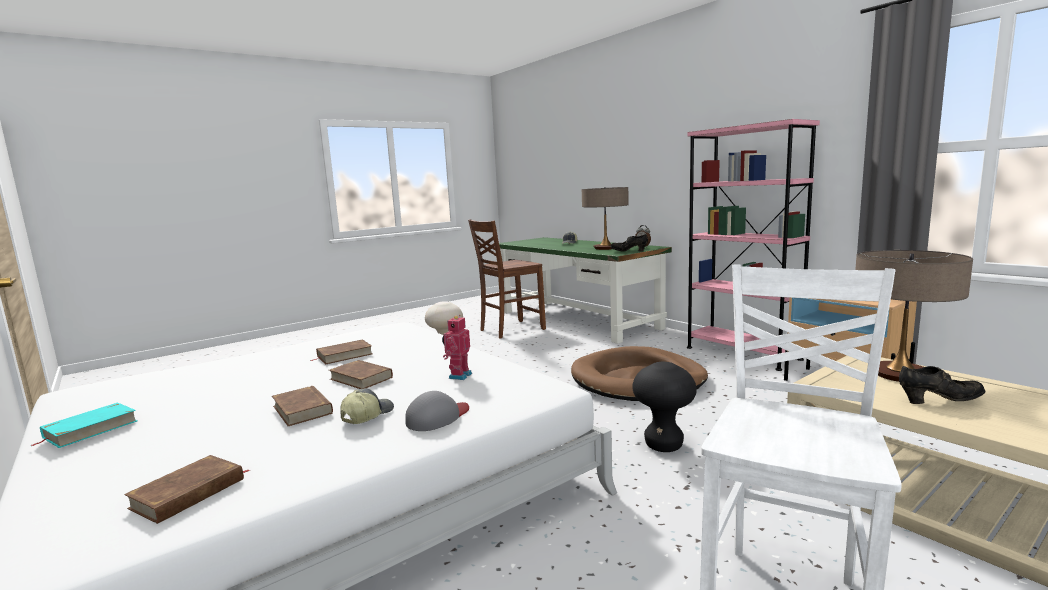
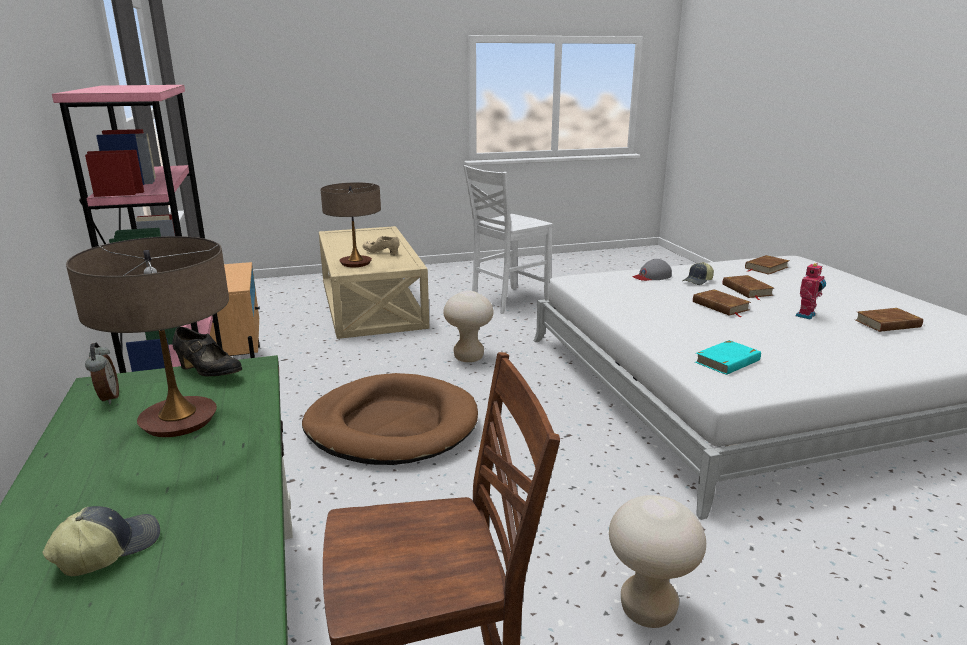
camera: 160 degrees left, 10 degrees up
(90, 429) = (894, 299): turquoise book -> turquoise book (728, 361)
(344, 355) = (762, 340): brown book -> brown book (888, 324)
(458, 376) = (637, 298): toy robot -> toy robot (807, 316)
(663, 445) = (468, 357): black stool -> beige stool
(940, 401) = (381, 253): black shoe -> beige shoe

